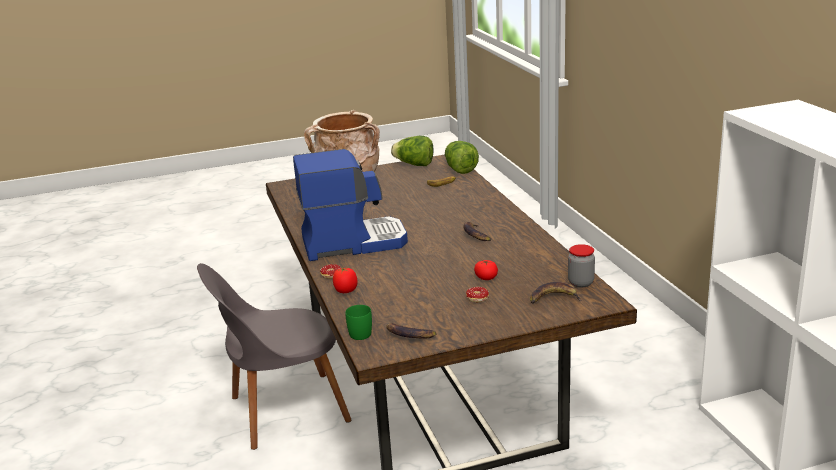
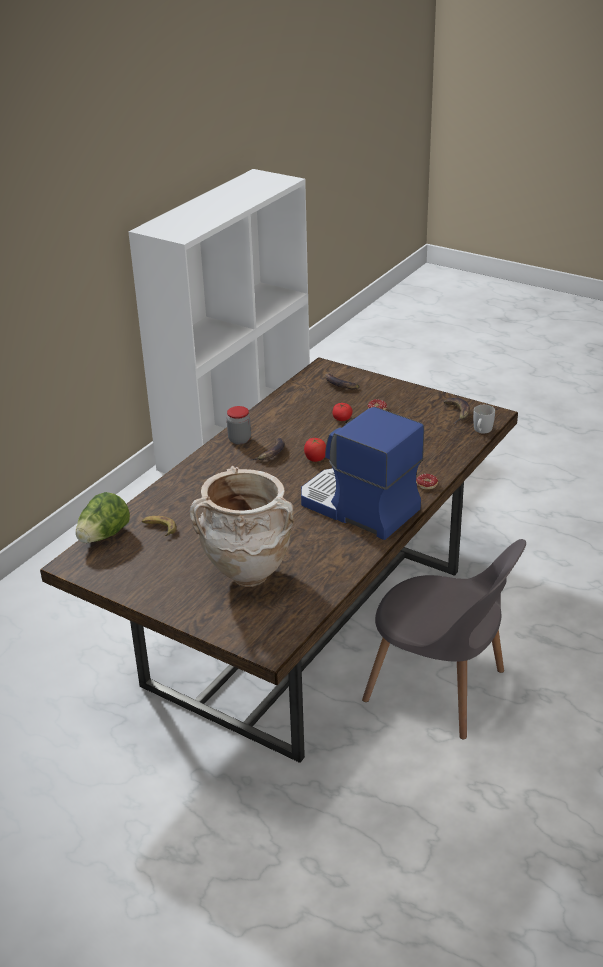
camera: 130 degrees left, 10 degrees up
(346, 291) = (439, 465): tomato -> tomato (315, 459)
(358, 332) = (481, 431): green mug -> white mug
(414, 165) = (111, 577): lettuce -> none
(581, 283) = (305, 383): jar -> jar (239, 440)

